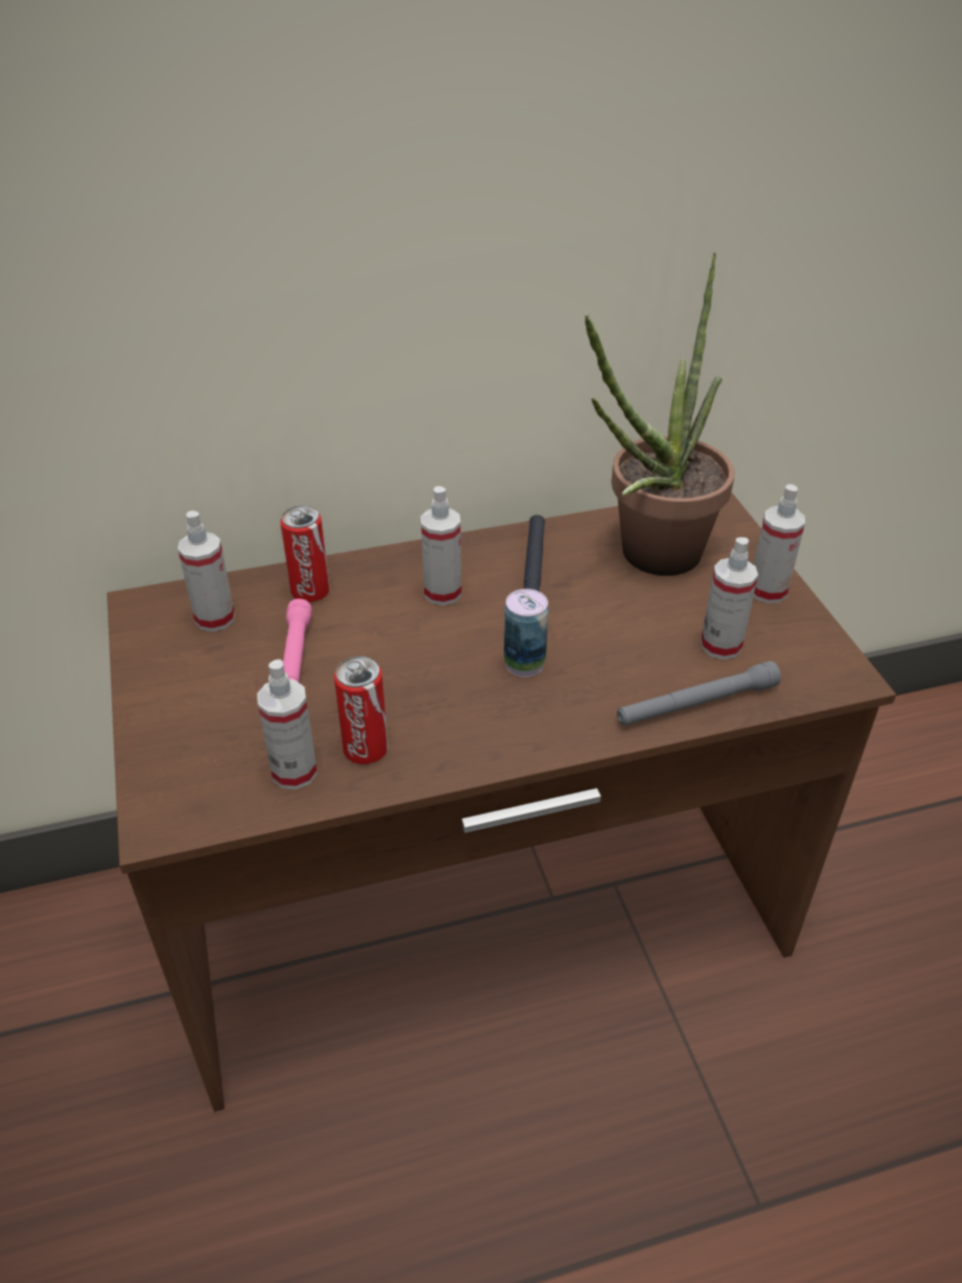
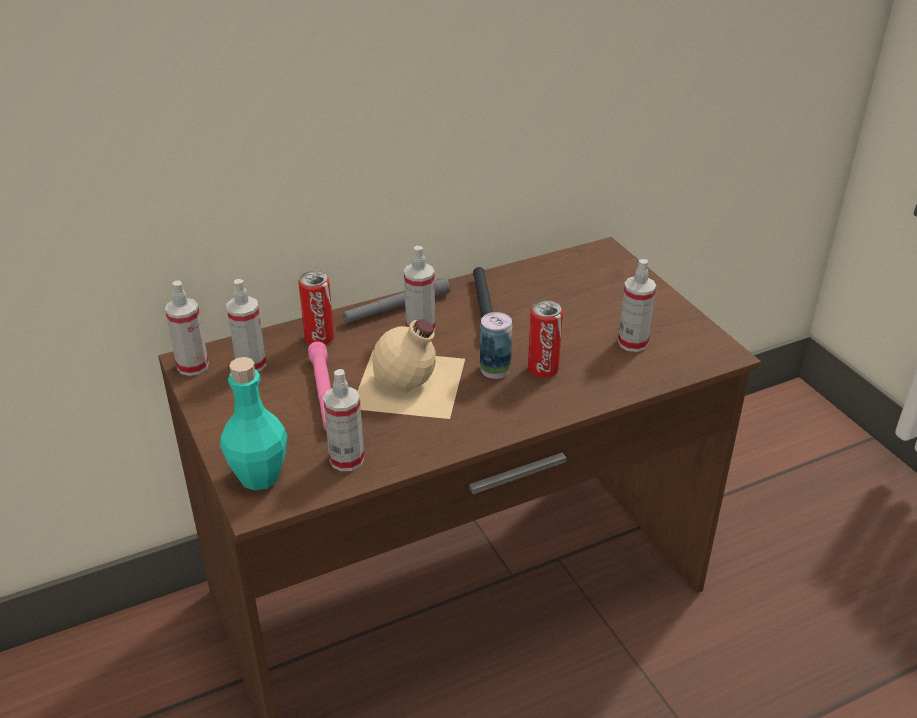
camera: 10 degrees left, 5 degrees down
(176, 782) = (259, 476): none -> turquoise bottle
(365, 749) = (395, 439): can -> can (543, 370)
(408, 671) = (411, 384): none -> beige bottle
(648, 560) = (566, 291): potted plant -> none
(696, 704) = (625, 382): grey flashlight -> grey flashlight (396, 308)
(767, 591) = (657, 303): spray bottle -> spray bottle (193, 366)

